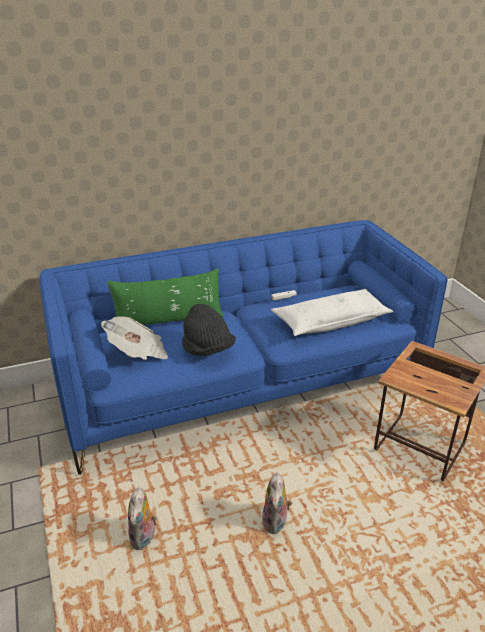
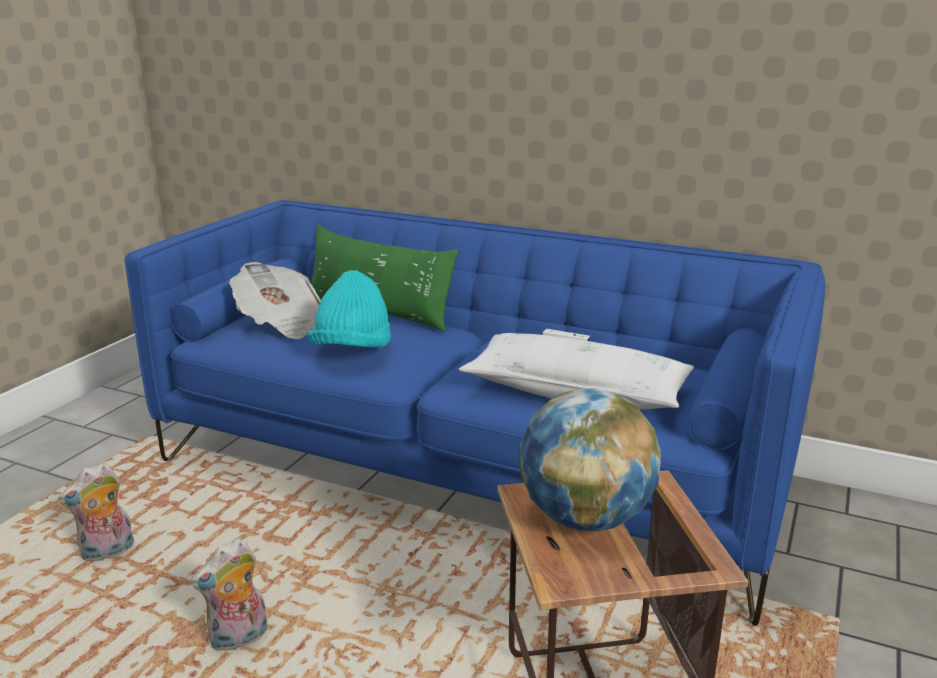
camera: 45 degrees right, 10 degrees down
(207, 349) = (352, 350): black hat -> turquoise hat
(424, 375) = (585, 518): none -> globe

